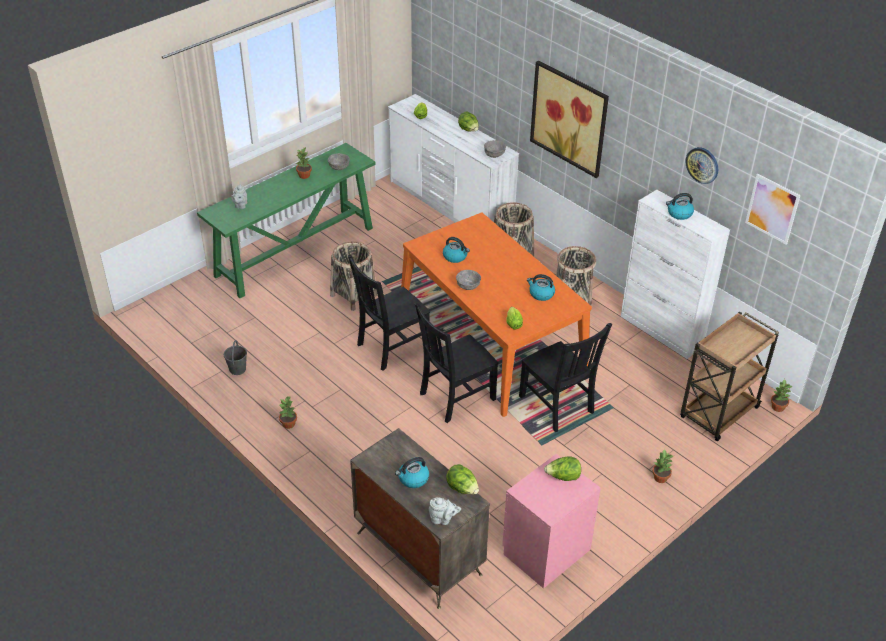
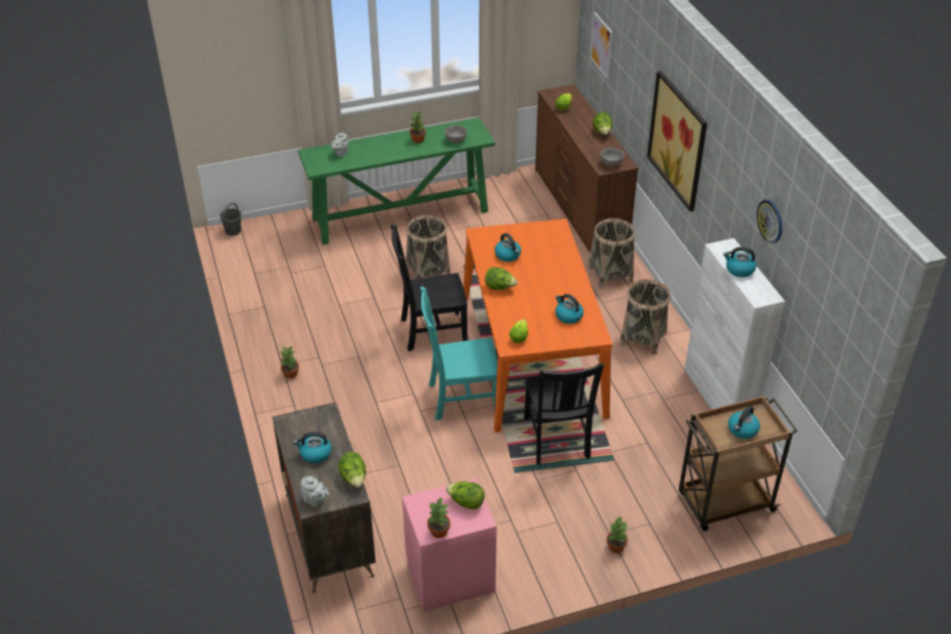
camera: 25 degrees right, 0 degrees up
(237, 369) = (278, 309): grey bucket -> grey bucket (233, 231)
(450, 206) = (579, 209): white dresser -> brown dresser
(455, 397) = (460, 398): black chair -> turquoise chair
(467, 286) = (499, 287): grey bowl -> lettuce
(738, 345) = (742, 430): none -> kettle
(772, 209) = (820, 288): picture -> picture (601, 45)
(777, 407) = (797, 518): potted plant -> potted plant (438, 531)

